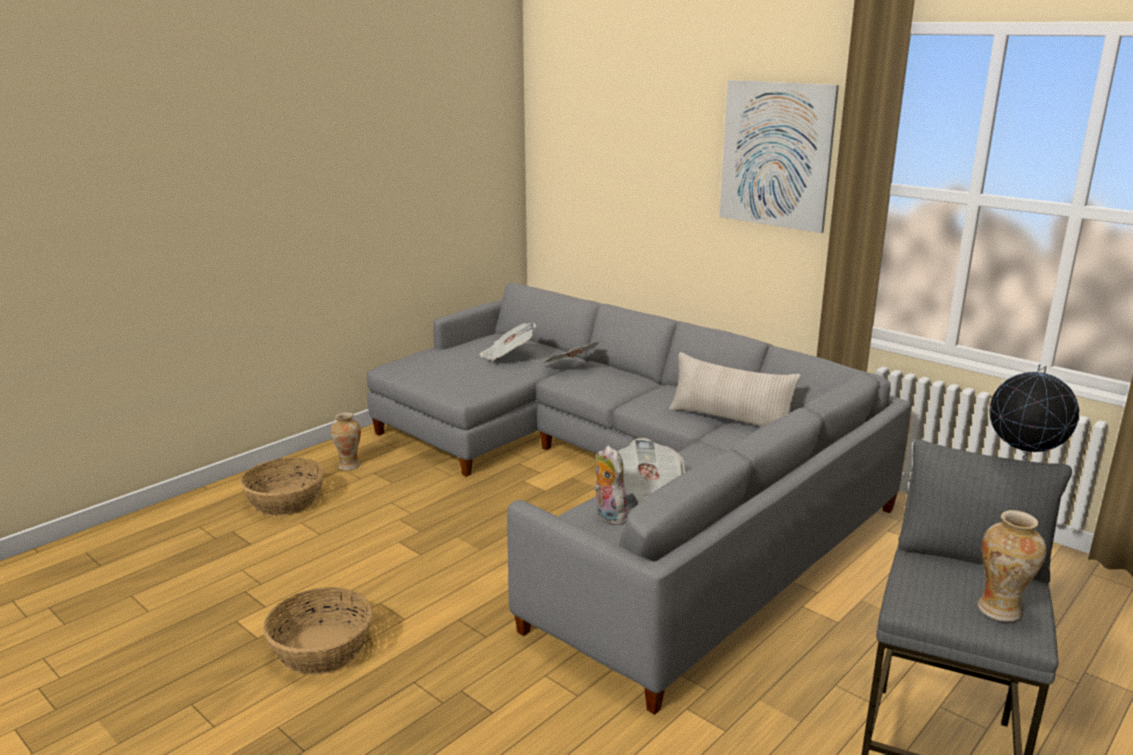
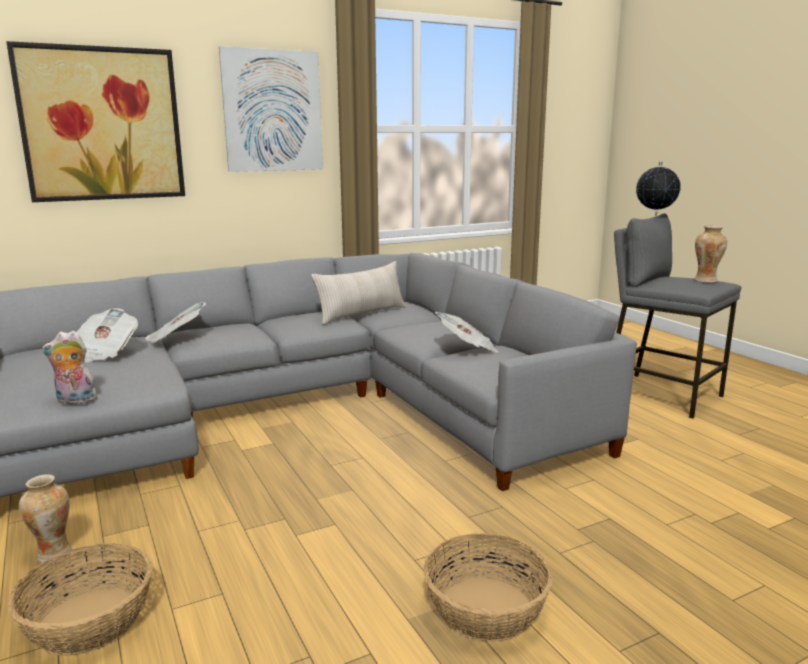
camera: 70 degrees left, 5 degrees down
(608, 516) = (492, 364): plush toy -> plush toy (75, 401)
(626, 154) = (102, 124): none -> picture

